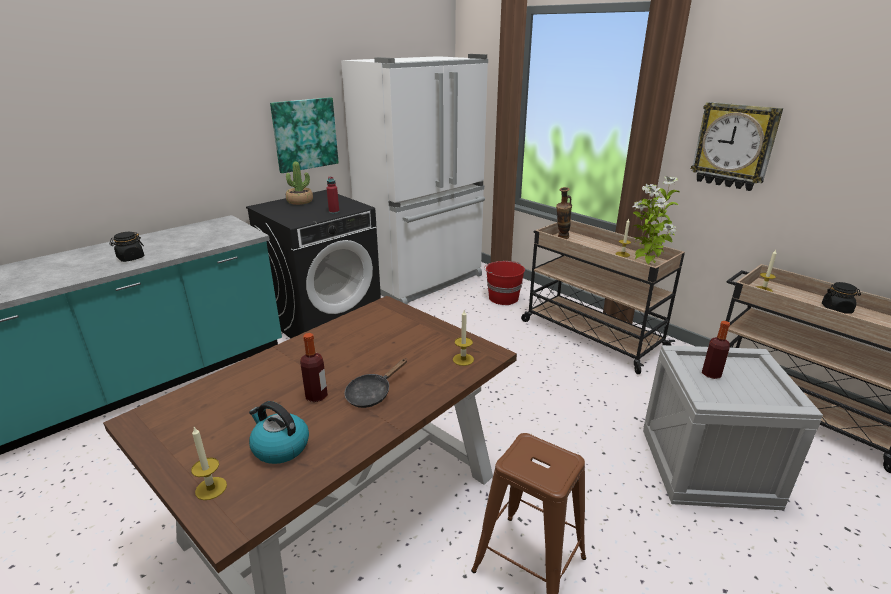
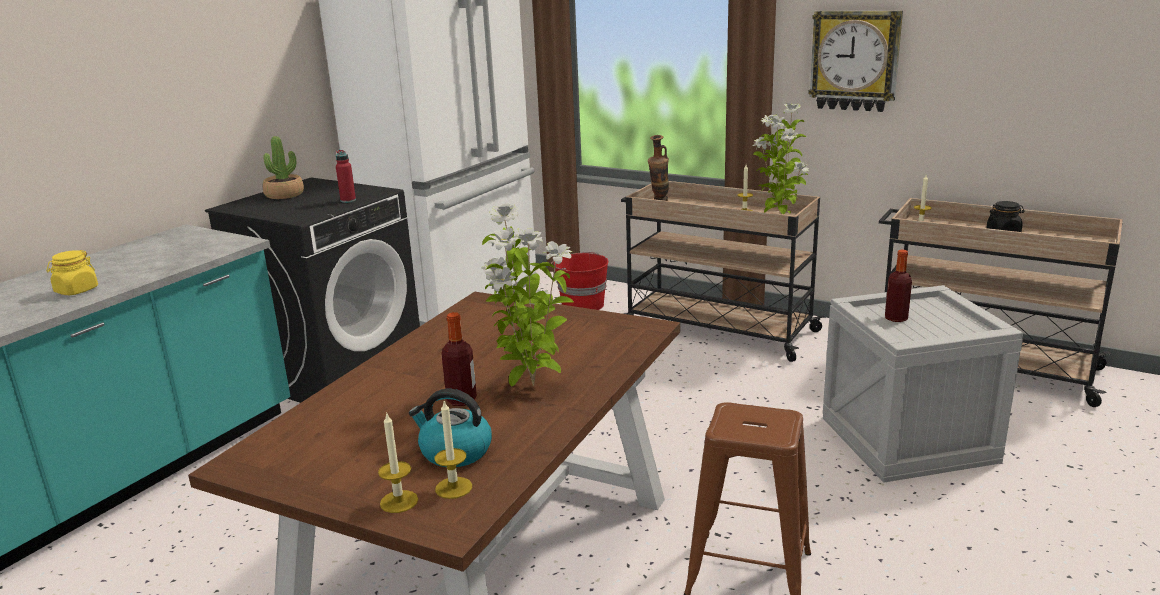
camera: 15 degrees left, 5 degrees down
(130, 258) = (76, 291): black jar -> yellow jar
(305, 134) = (276, 98): picture -> none
(372, 394) = (531, 386): black frying pan -> potted plant
(463, 359) = (620, 337): candle -> candle (453, 488)

